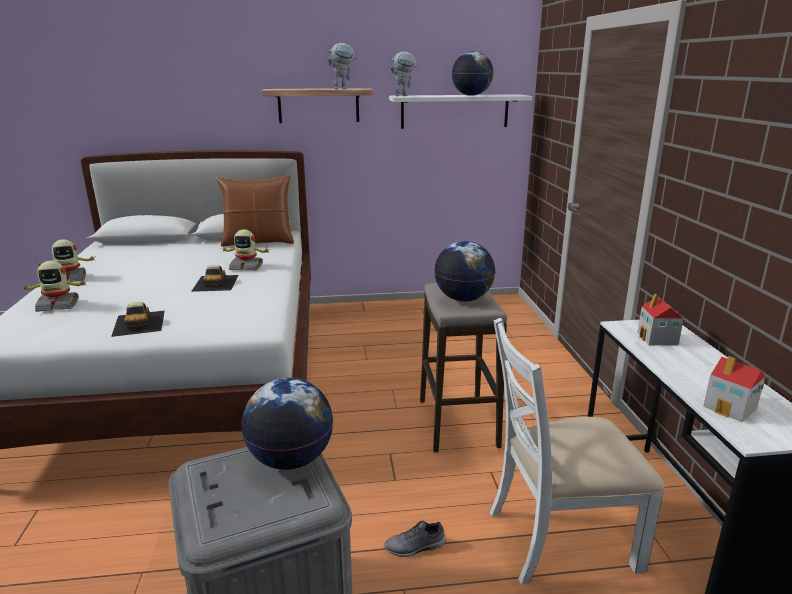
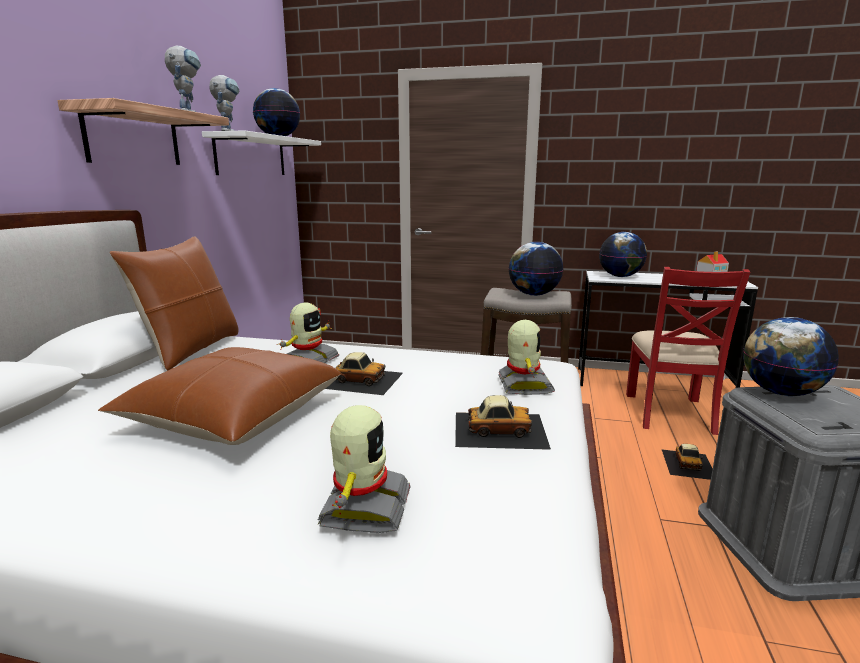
camera: 70 degrees left, 5 degrees down
(70, 279) = (146, 516): toy robot -> toy robot (523, 385)
(159, 270) = (233, 416): none -> brown pillow
(415, 547) = (688, 464): grey shoe -> toy car
(560, 538) = (670, 413): white chair -> red chair
(657, 339) = (620, 276): toy house -> globe

